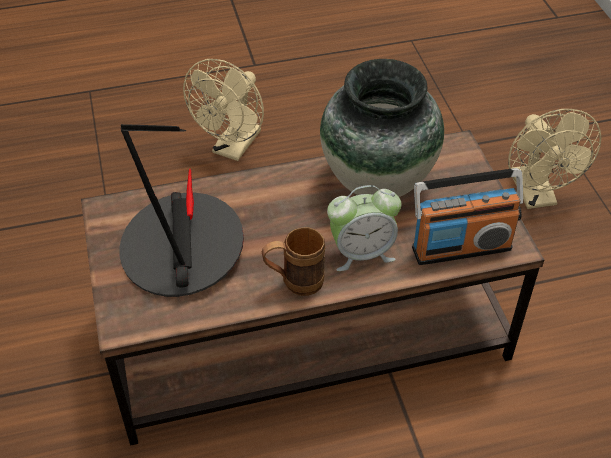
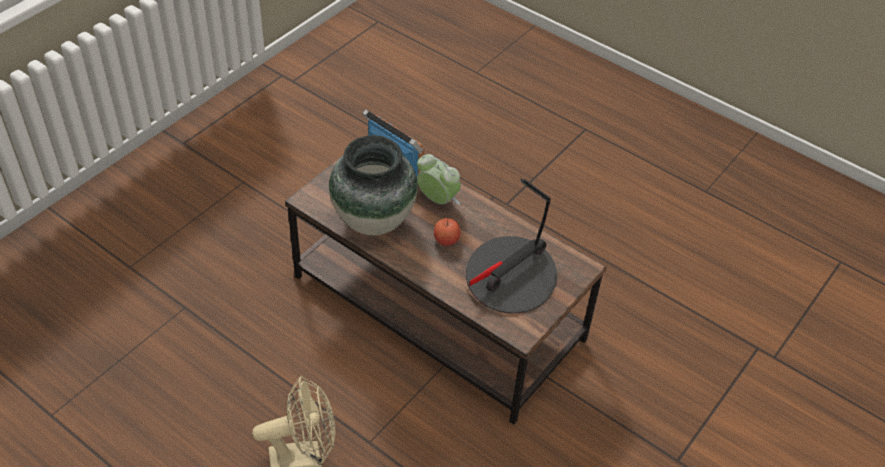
camera: 130 degrees left, 0 degrees up
(290, 224) = (446, 240): none -> apple
(294, 282) = (485, 216): brown mug -> none
(536, 196) = (218, 249): beige fan -> none

